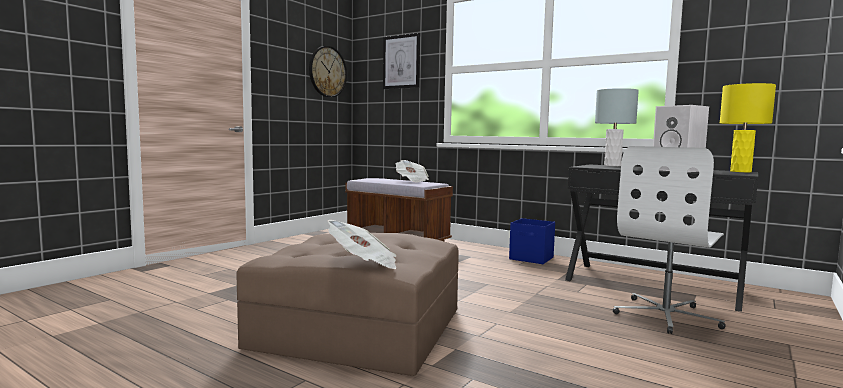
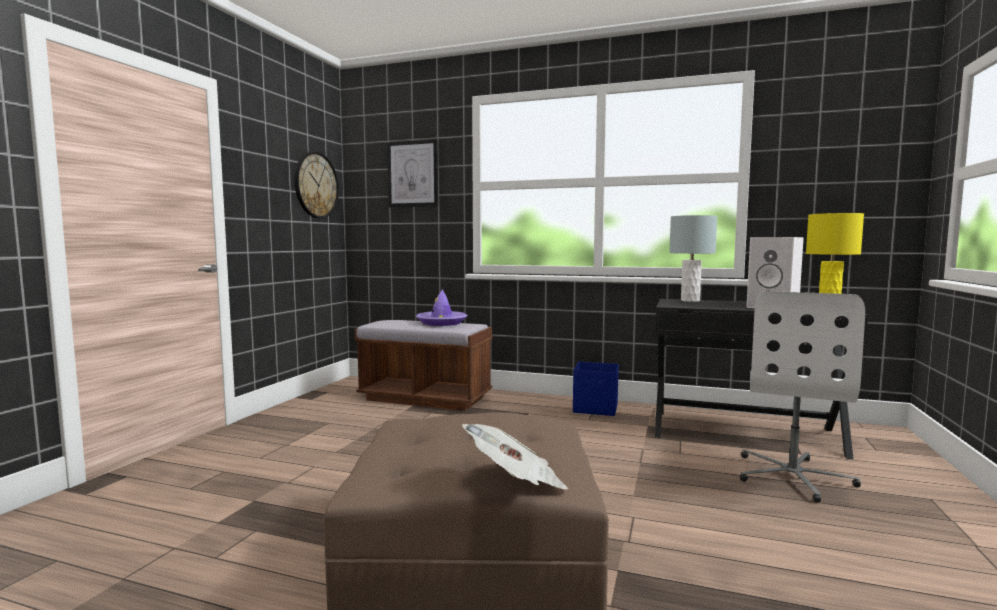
camera: 15 degrees left, 0 degrees up
(412, 181) = (441, 323): newspaper -> purple hat

